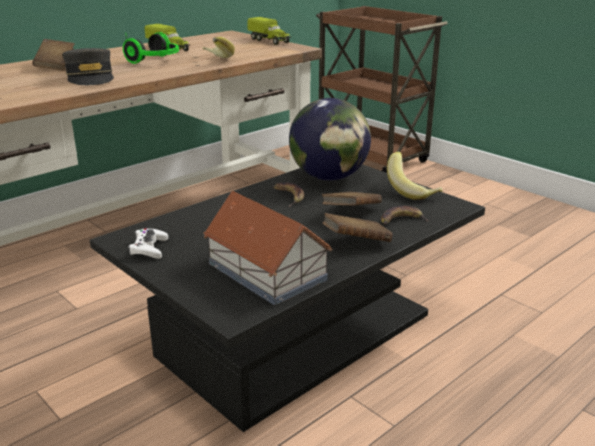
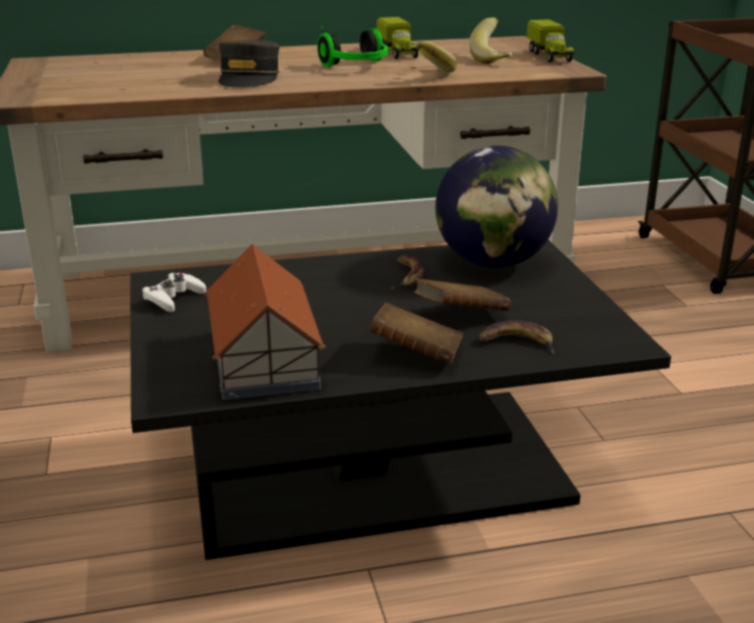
camera: 30 degrees right, 0 degrees up
(413, 191) = (588, 308): banana -> banana (494, 59)

